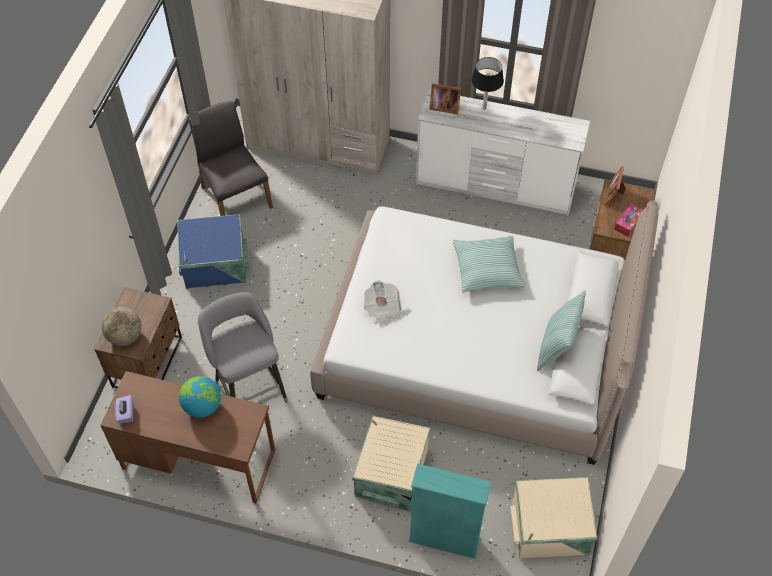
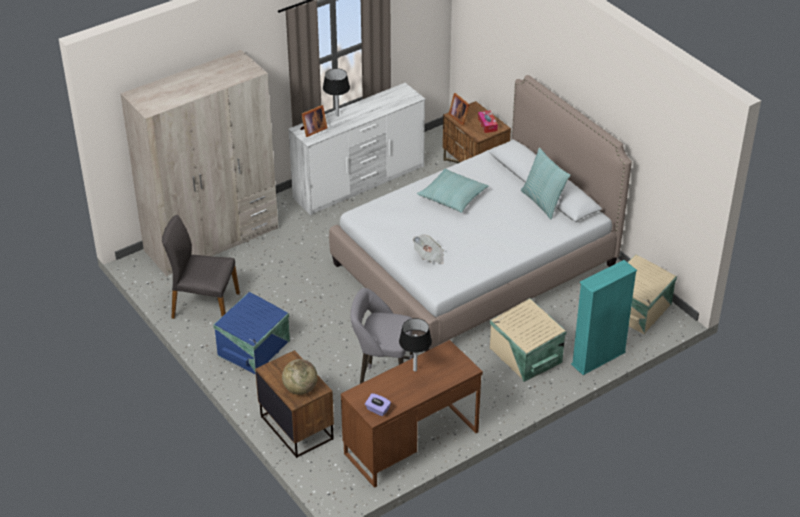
camera: 50 degrees left, 15 degrees down
(202, 406) = (415, 370): globe -> black table lamp

